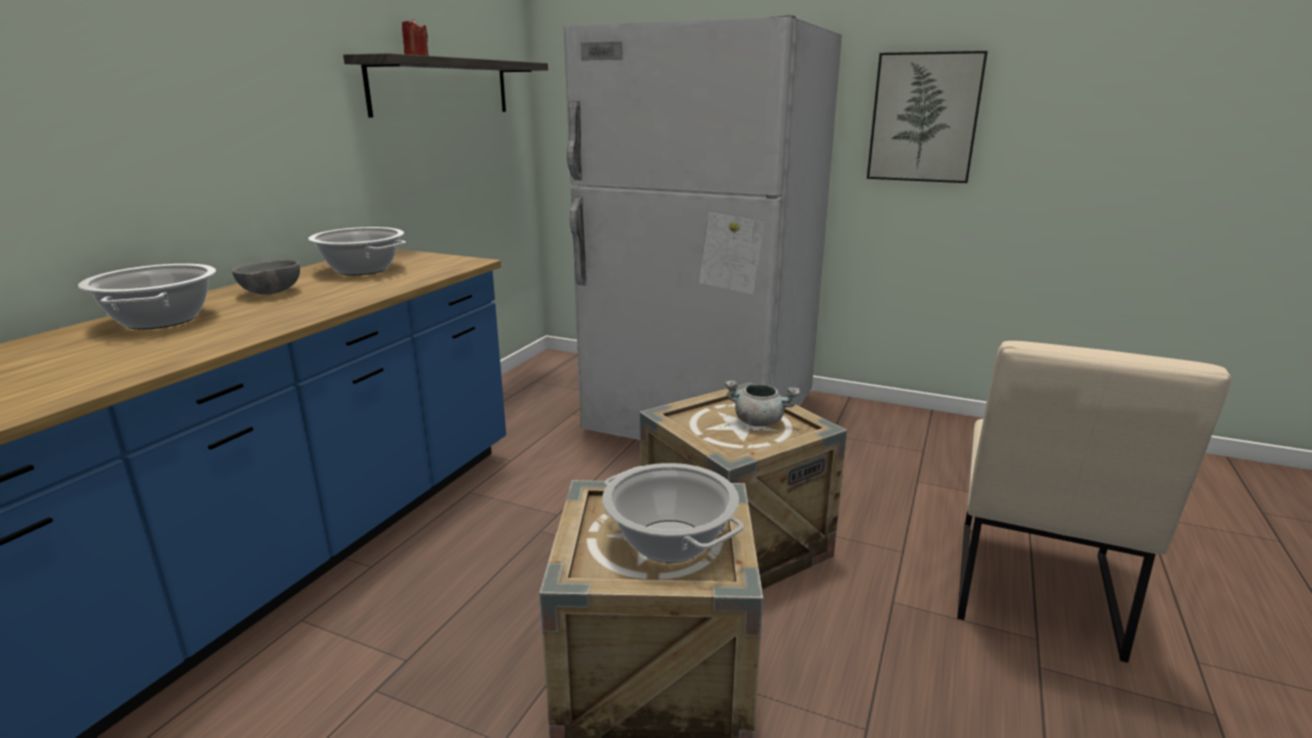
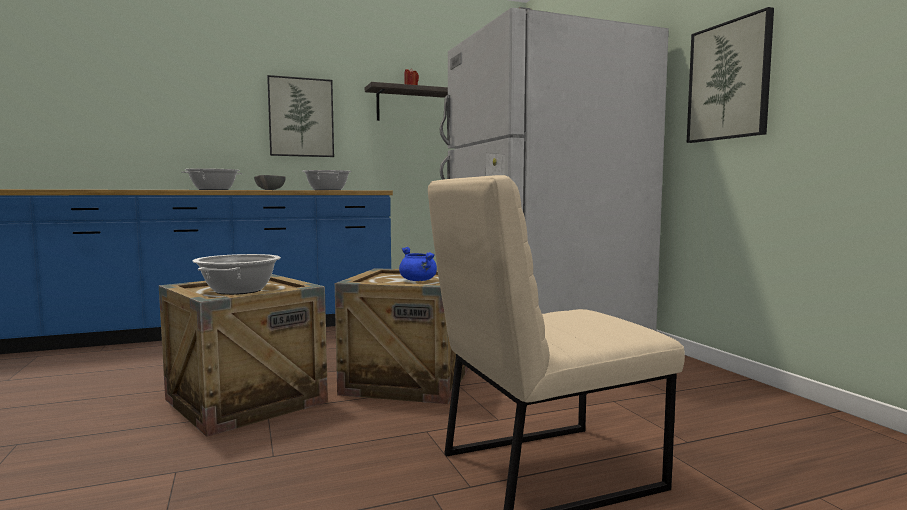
camera: 45 degrees right, 15 degrees down
(250, 124) = (301, 117): none -> picture
(759, 422) = (419, 280): grey cooking pot -> blue cooking pot

